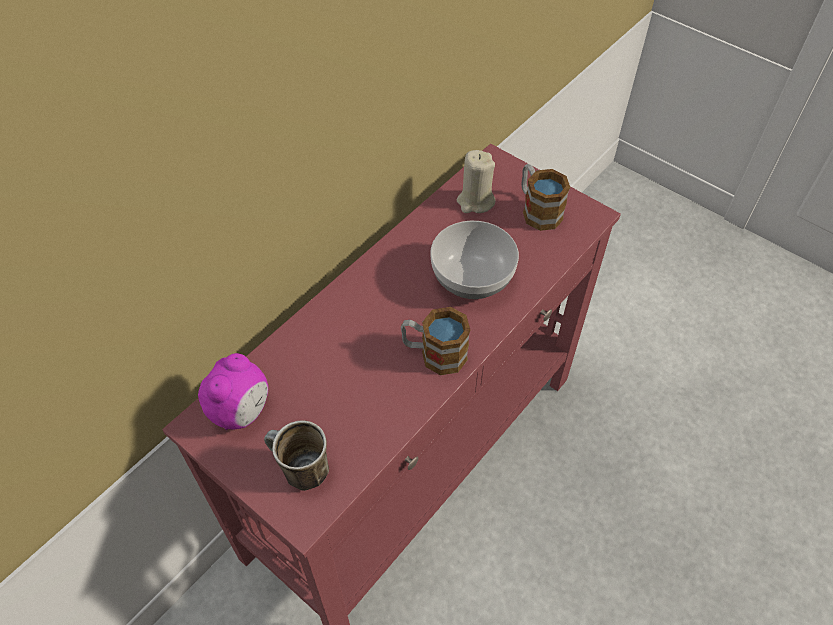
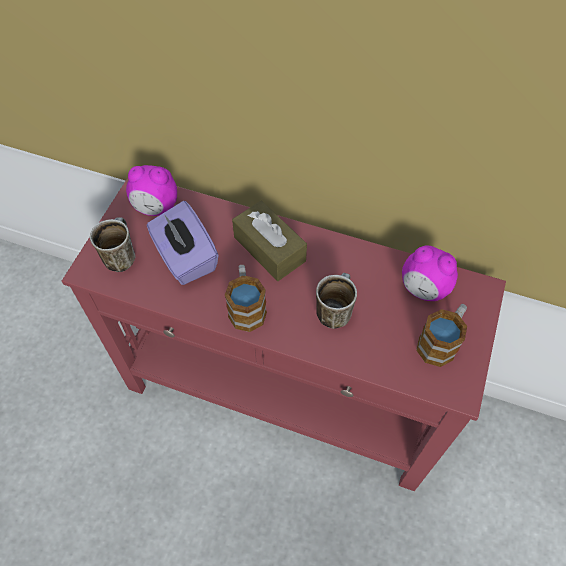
camera: 70 degrees right, 5 degrees up
(338, 397) = (185, 258): none -> purple tissue box
(366, 310) = (269, 249): none -> brown tissue box
(470, 278) = (333, 310): bowl -> mug
(475, 201) = (423, 289): beige candle -> alarm clock

